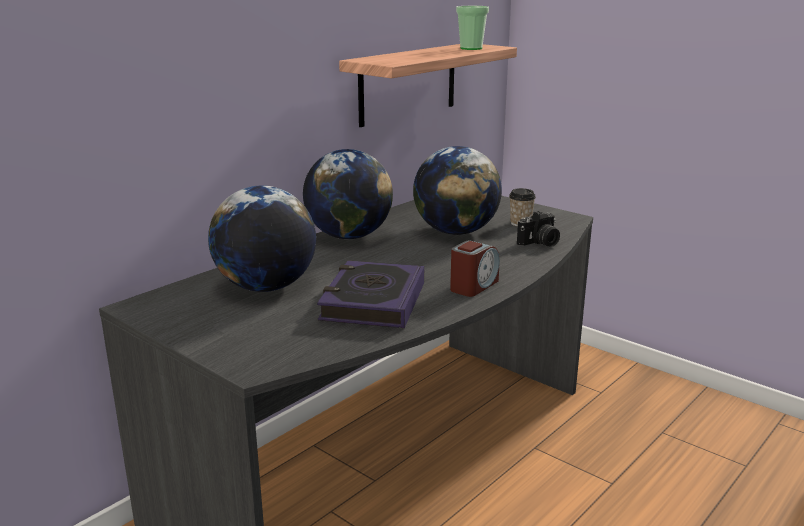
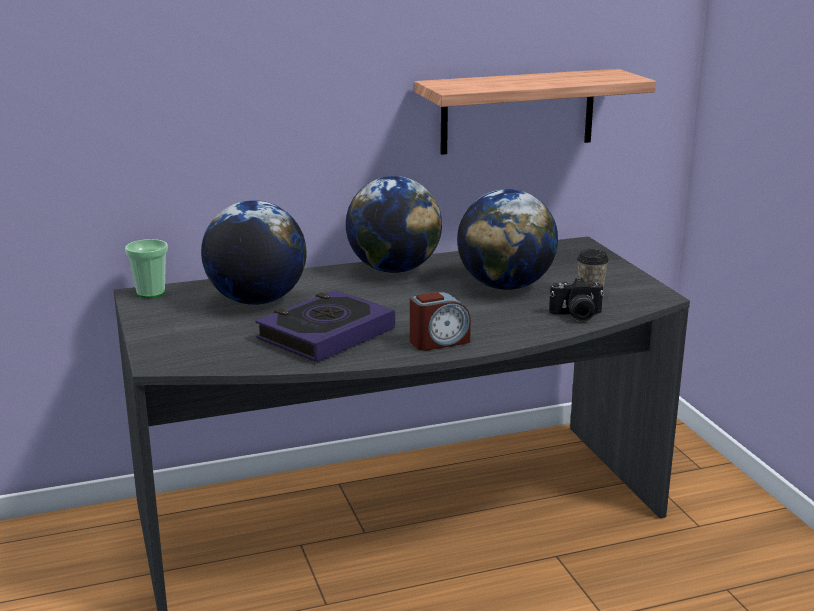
camera: 30 degrees right, 0 degrees up
(471, 48) = (594, 78): cup -> cup (151, 293)

